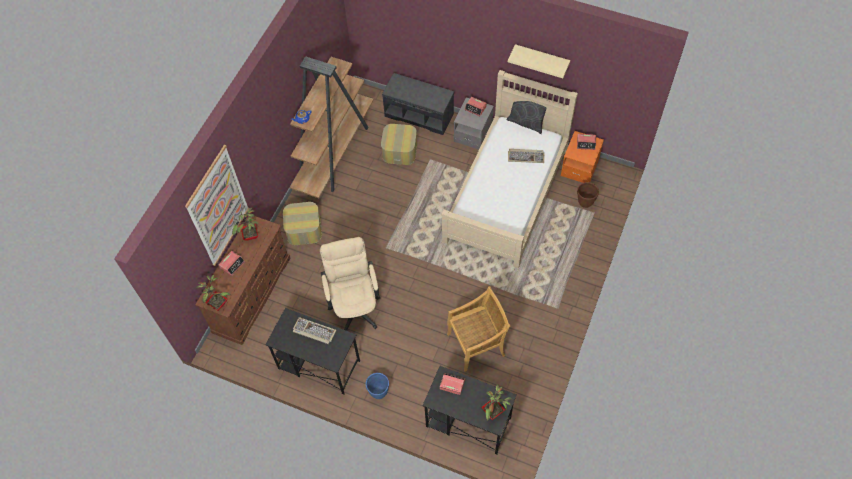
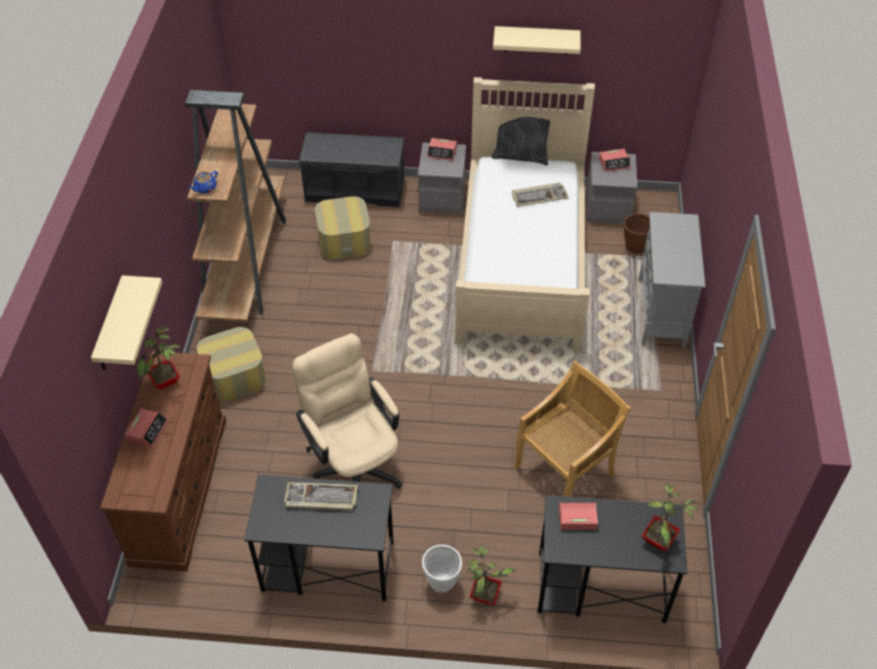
camera: 20 degrees left, 10 degrees down
(218, 207) = (110, 327): picture -> beige shelf
(219, 303) = (143, 495): potted plant -> potted plant (485, 594)
(379, 392) = (441, 582): blue planter -> white planter
(579, 168) = (607, 207): orange nightstand -> grey nightstand
(581, 255) = (661, 313): none -> grey cabinet

